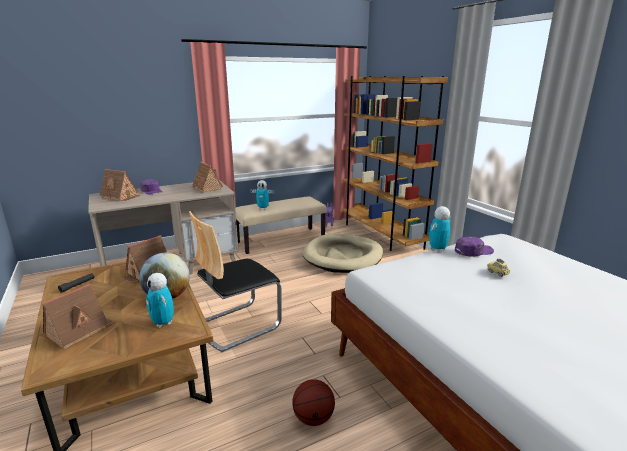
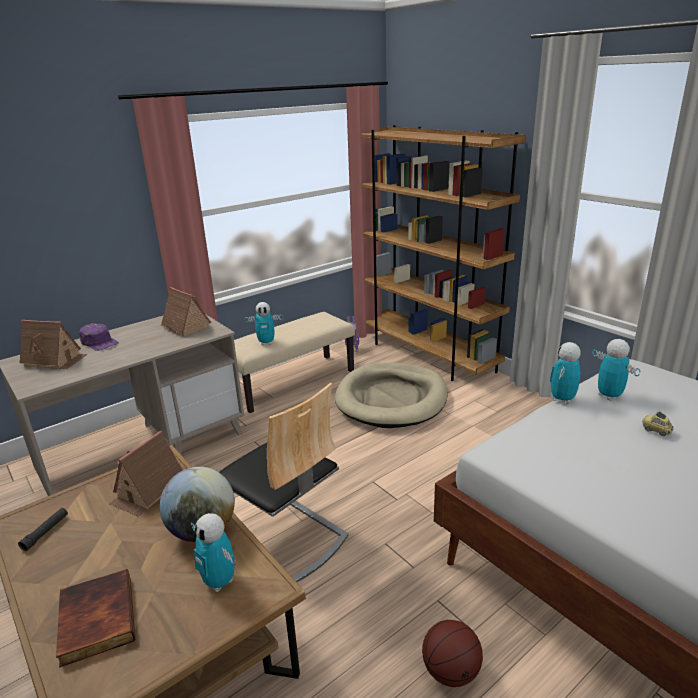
camera: 10 degrees left, 5 degrees up
(80, 330) = (95, 619): toy house -> book
(238, 324) = (285, 538): chair -> chair turned 90 degrees counterclockwise
(473, 251) = (609, 396): purple cap -> toy robot

